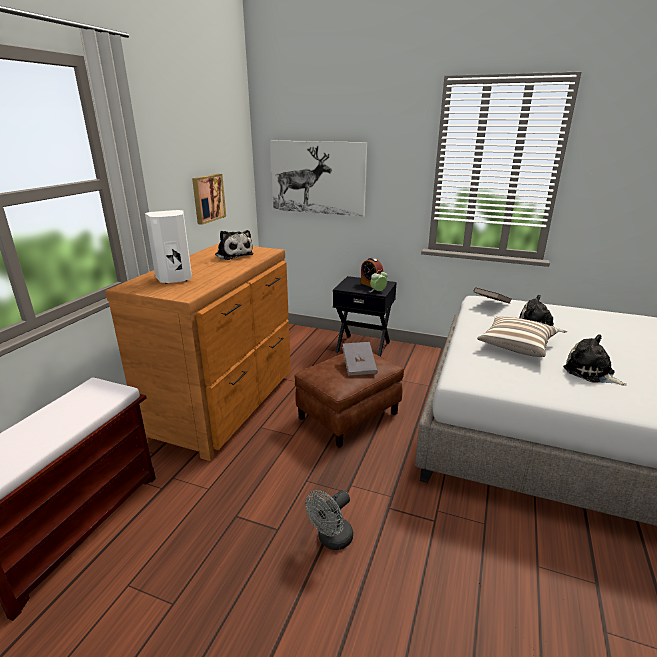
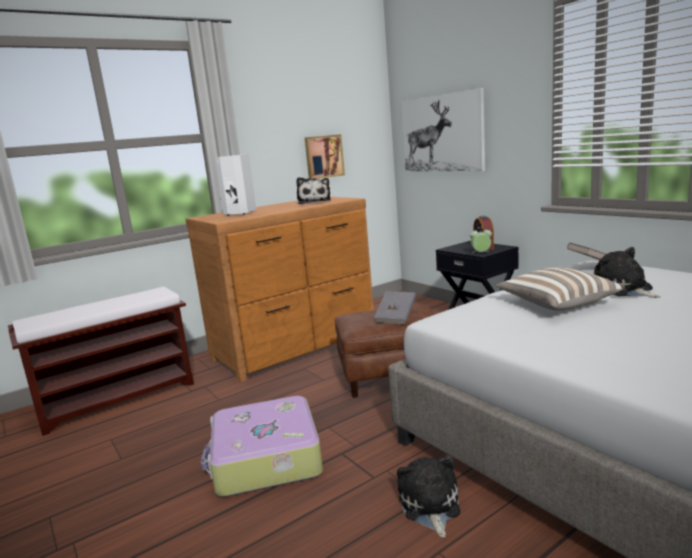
camera: 35 degrees right, 10 degrees down
(331, 540) = (265, 459): grey fan -> suitcase
(591, 372) = (618, 335): plush toy -> plush toy (429, 506)

